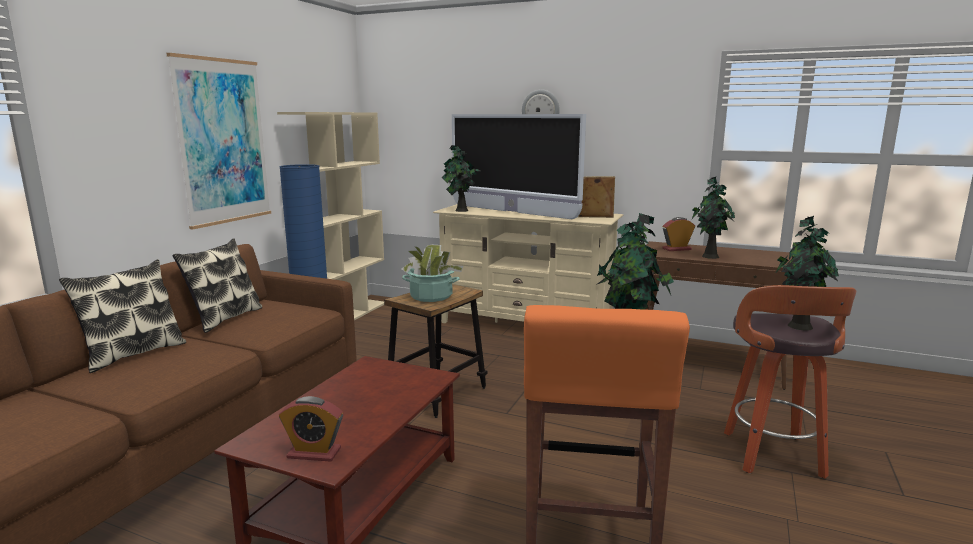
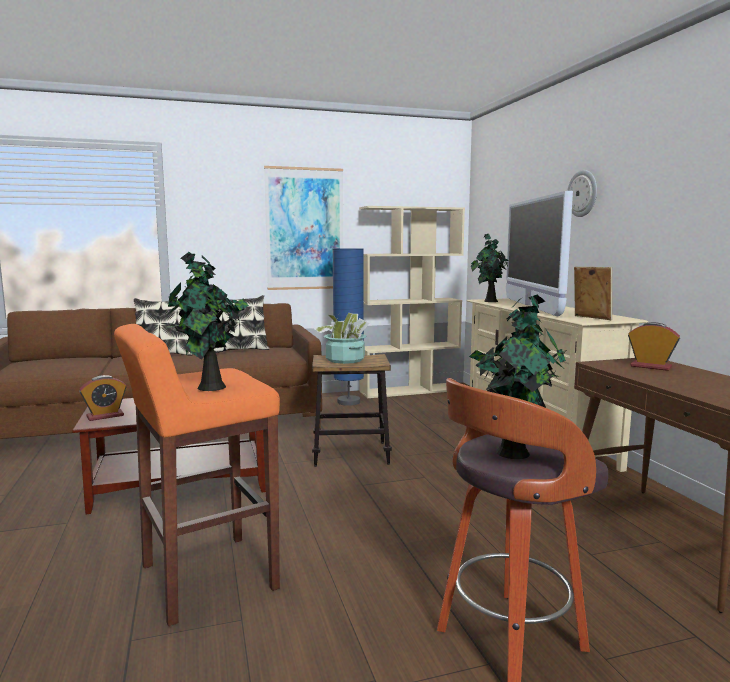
camera: 50 degrees right, 5 degrees down
(314, 453) = (105, 416): alarm clock -> alarm clock turned 90 degrees counterclockwise
(709, 256) = (662, 378): potted plant -> none

